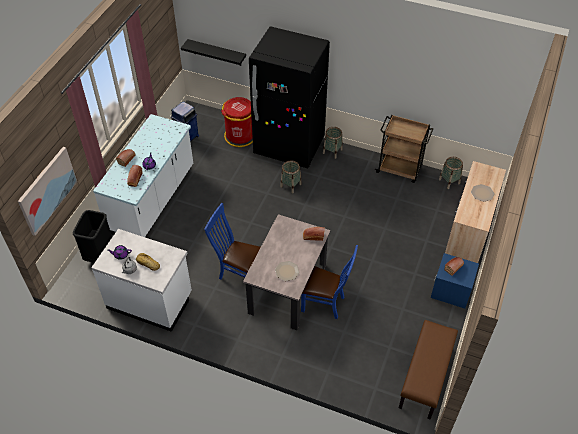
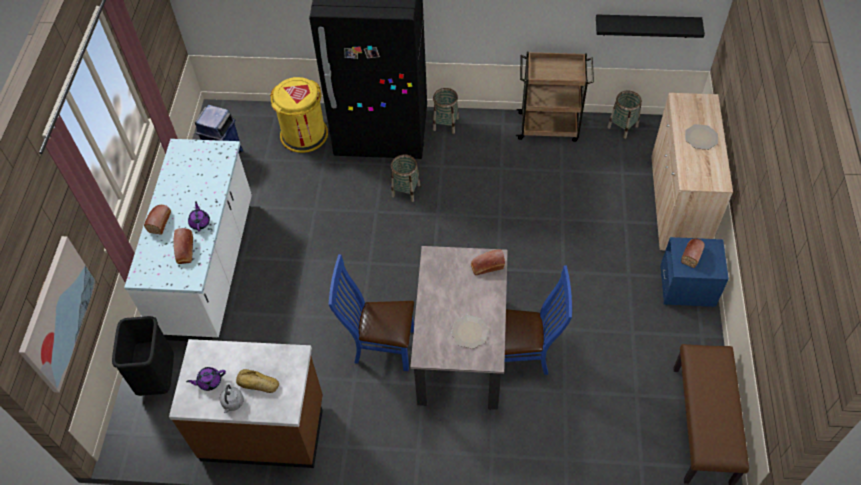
camera: 15 degrees left, 5 degrees up
(150, 300) = (263, 428): white counter -> brown counter
(217, 52) = (241, 18): black shelf -> black shelf (646, 26)
(240, 136) = (304, 135): red trash can -> yellow trash can

